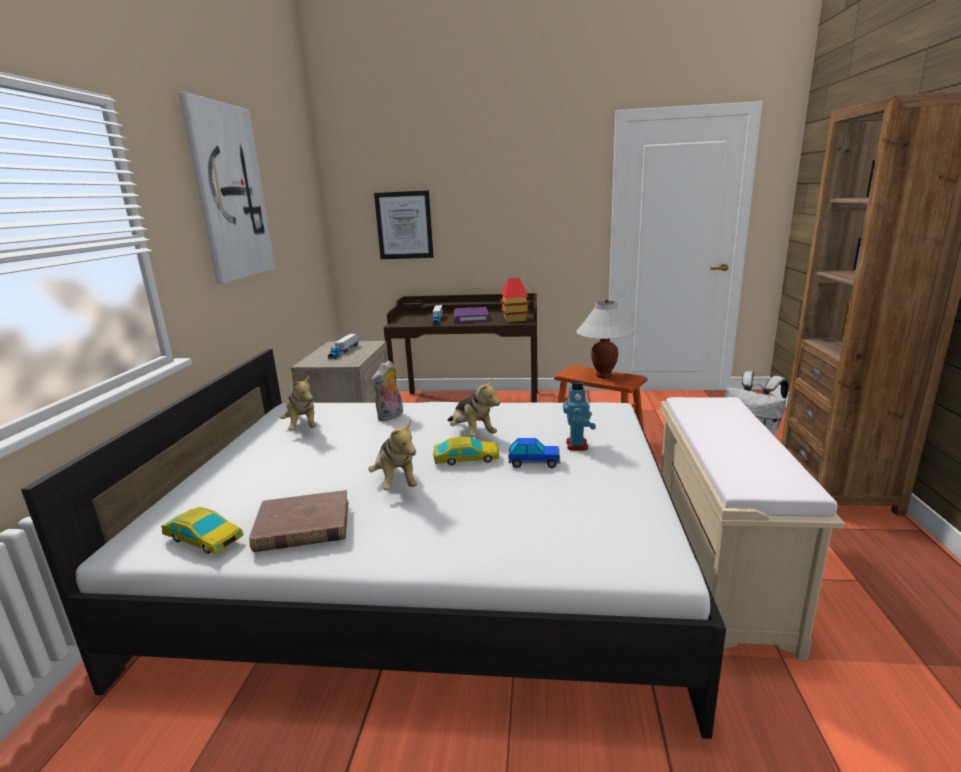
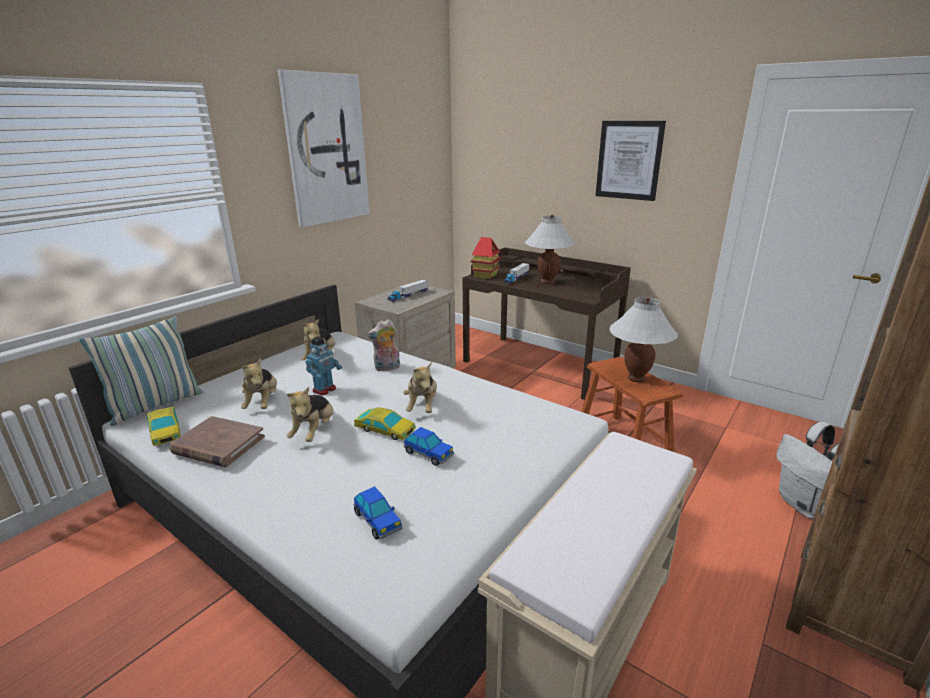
camera: 30 degrees right, 5 degrees up
(142, 523) = (156, 406): none -> pillow
(293, 479) = (262, 403): none -> plush toy
(404, 225) = (515, 179): picture -> picture (629, 160)
(470, 317) = (548, 282): purple book -> white table lamp
(514, 319) = (584, 293): toy house -> toy house (485, 275)
(565, 520) = (377, 521): none -> toy car
(577, 445) = (488, 450): toy robot -> toy robot (325, 390)

